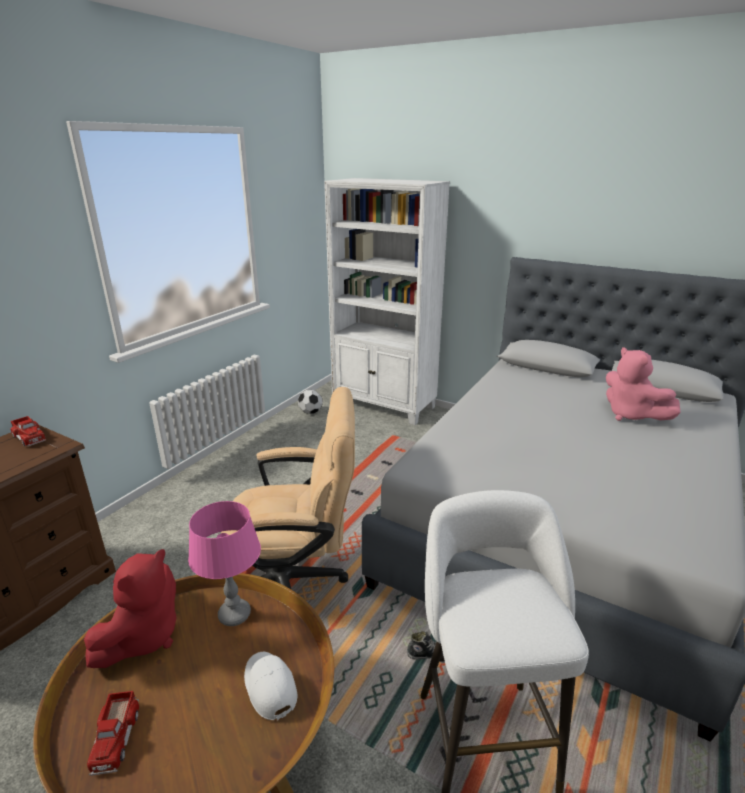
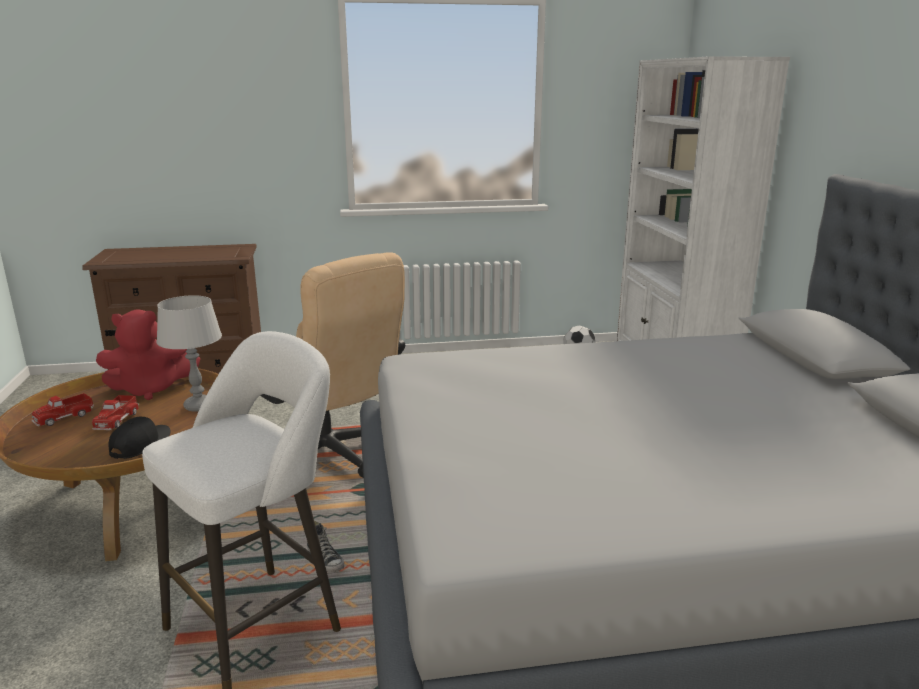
camera: 50 degrees right, 5 degrees down
(30, 437) = (237, 248): toy truck -> toy truck (116, 420)
(235, 614) = (199, 406): pink table lamp -> grey table lamp
(269, 686) = (140, 444): white cap -> black cap
(631, 415) = (786, 433): pink plush toy -> none

